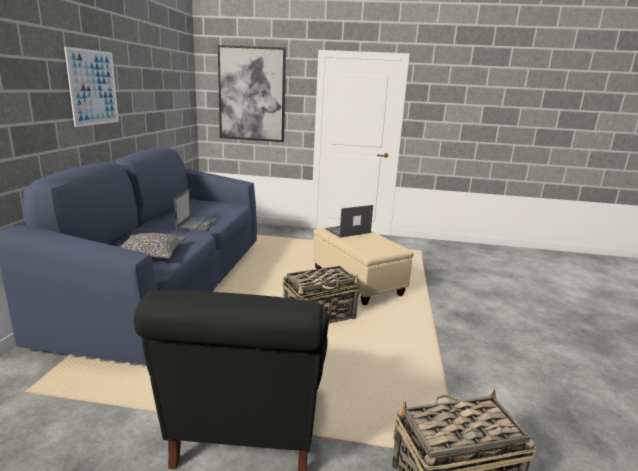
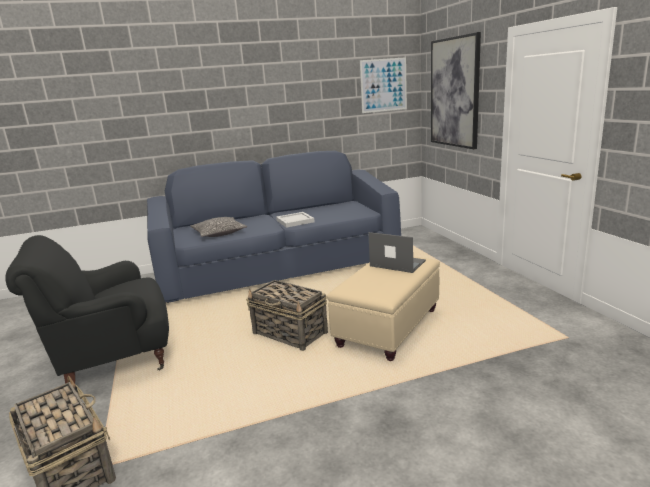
camera: 65 degrees right, 0 degrees up
(93, 87) = (251, 104): picture -> picture (383, 85)
(197, 224) = (295, 221): laptop -> white tray

